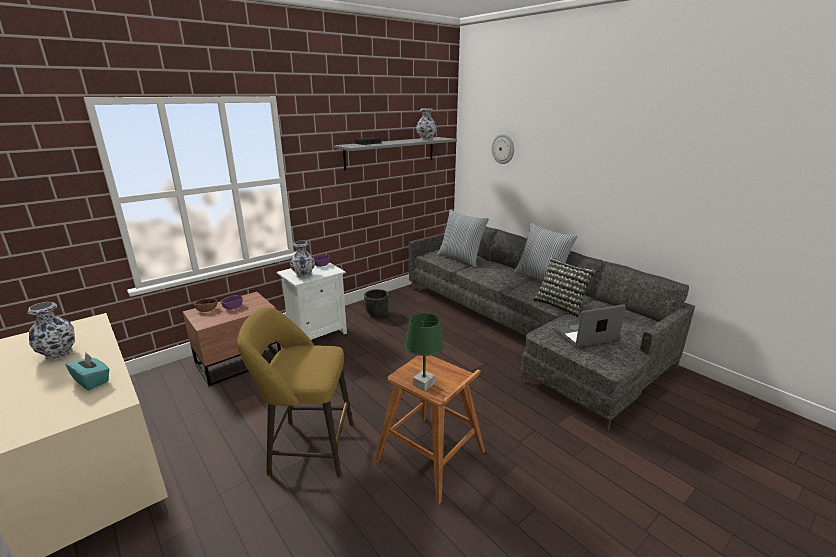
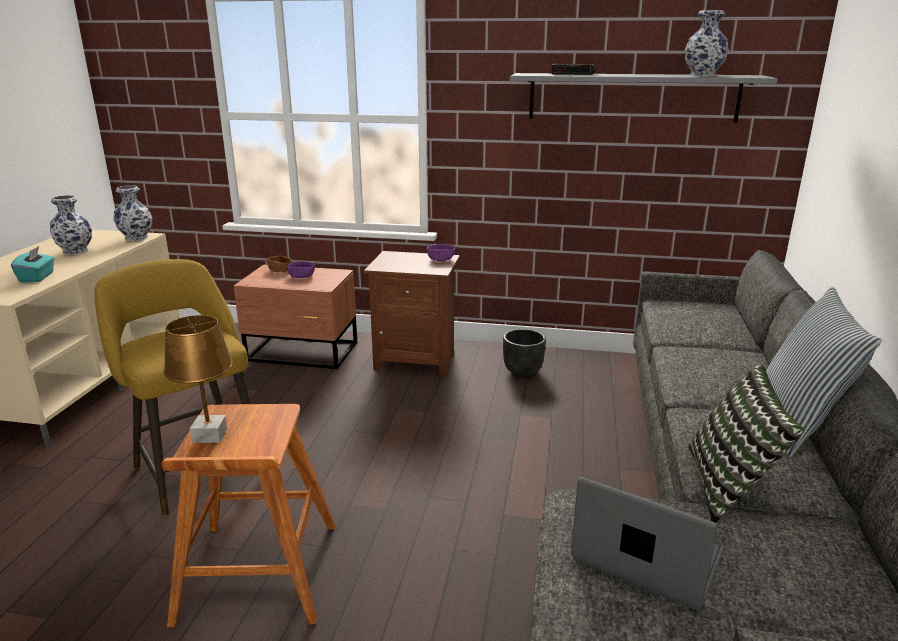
camera: 50 degrees right, 0 degrees up
(303, 275) = (395, 263): vase -> vase (136, 238)
(317, 333) = (416, 360): white nightstand -> brown nightstand
(423, 384) = (210, 435): green table lamp -> brown table lamp
(461, 258) = (704, 329): pillow -> none
(503, 149) = (868, 105): wall clock -> none

